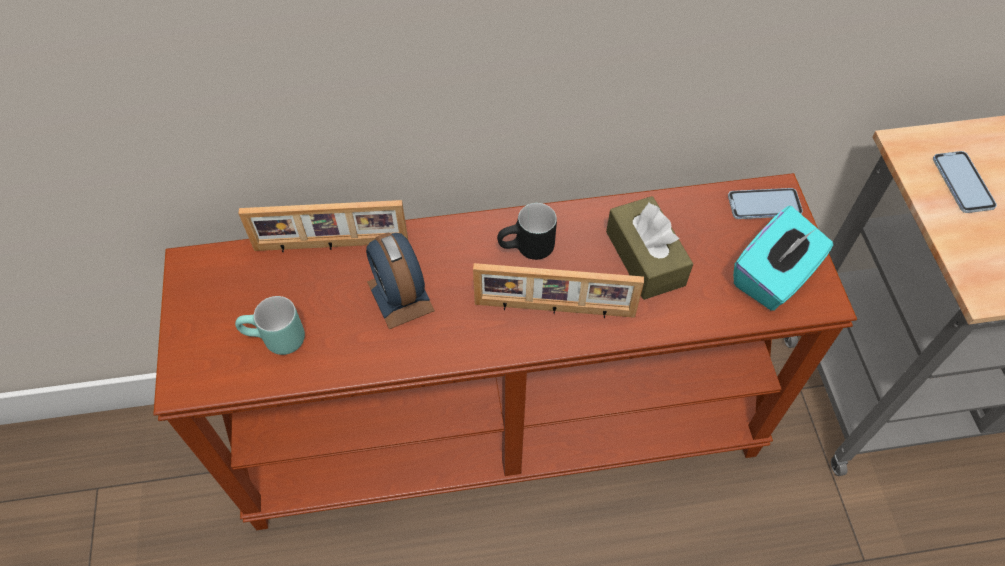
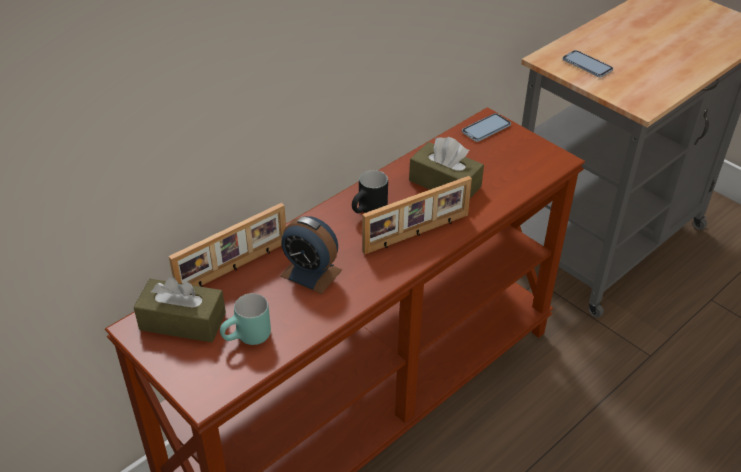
camera: 35 degrees left, 15 degrees down
(235, 283) = (183, 321): none -> brown tissue box
(774, 277) = (524, 160): turquoise tissue box -> none

